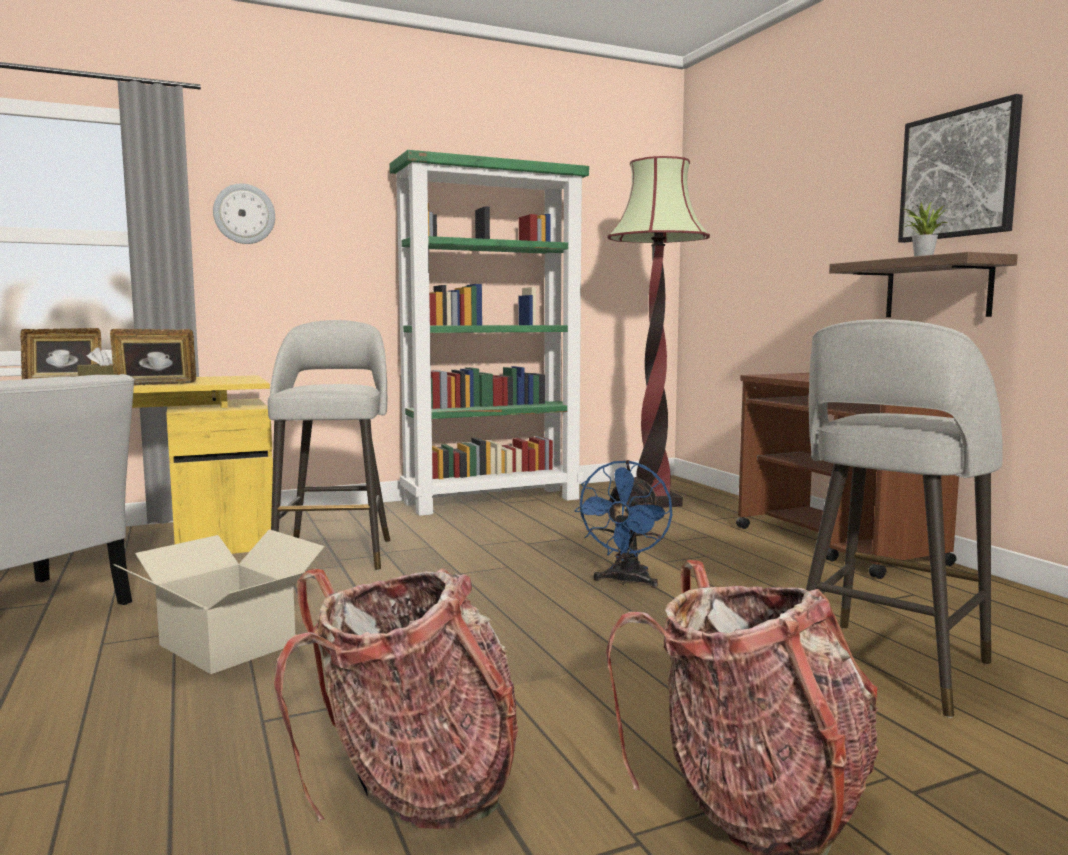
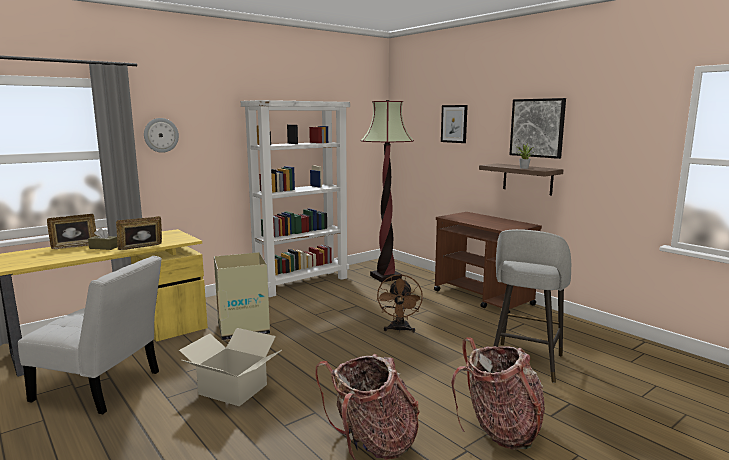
camera: 15 degrees left, 5 degrees up
(335, 554) = (243, 328): grey stool -> cardboard box
(493, 500) = (302, 283): green bookcase -> white bookcase
(626, 581) = (399, 330): blue fan -> brown fan
(792, 201) = (454, 124): none -> picture

